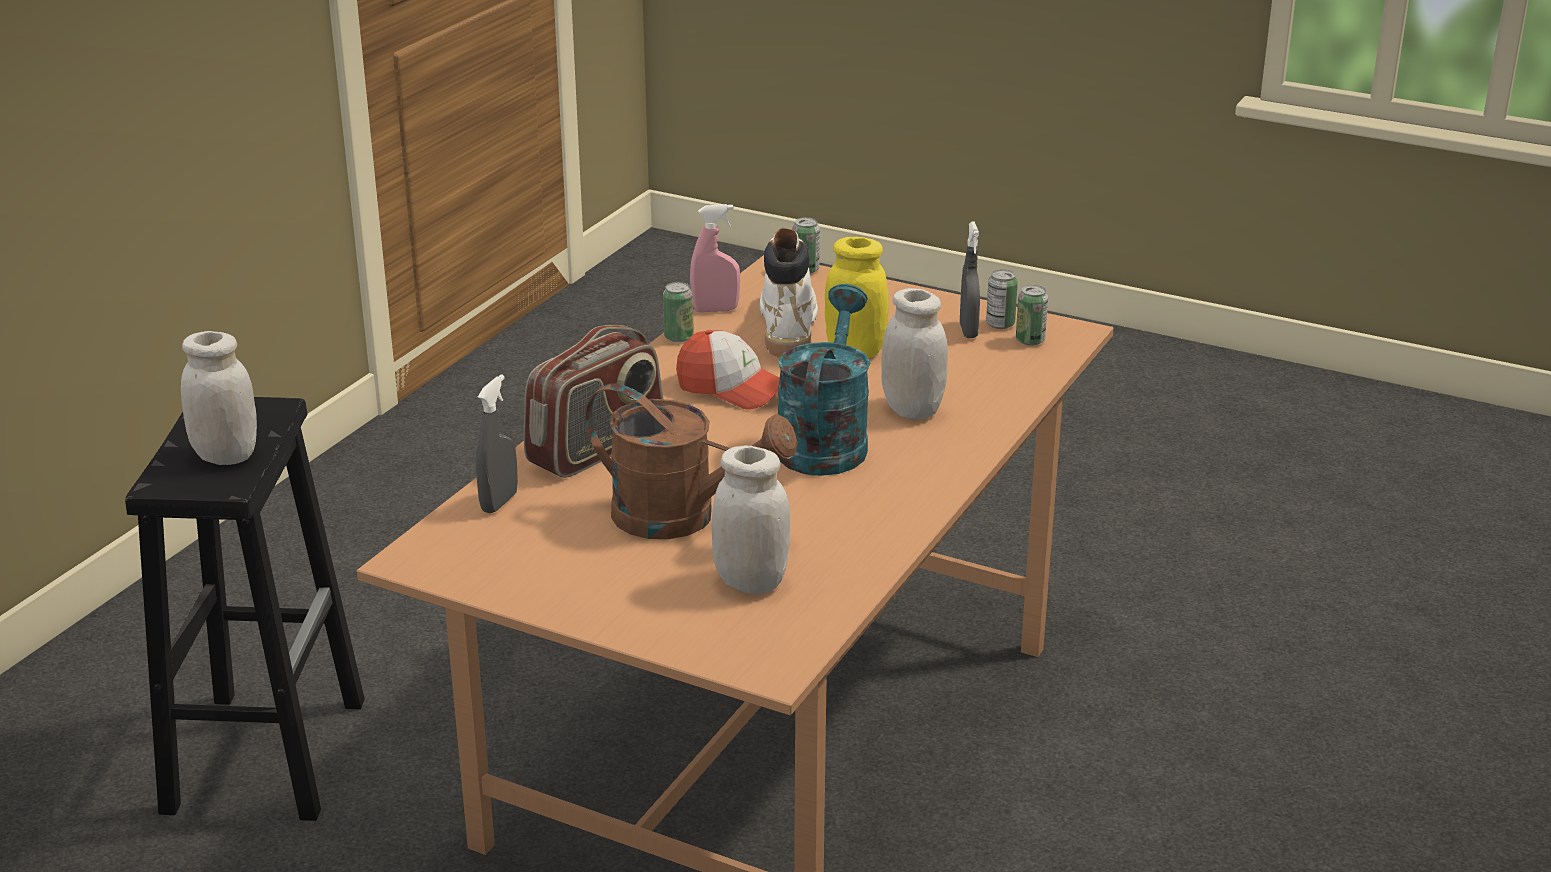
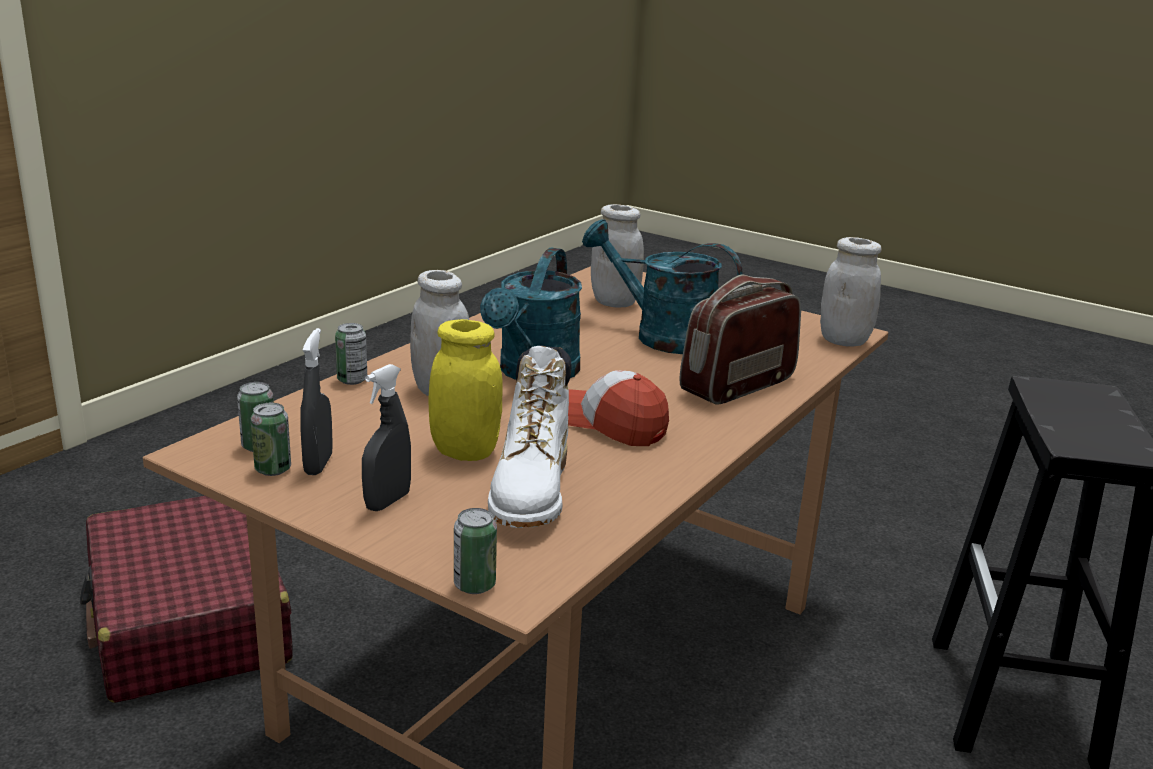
camera: 175 degrees left, 5 degrees down
(226, 456) = (1070, 410): white jar -> white jar (844, 340)
(499, 502) = (805, 356): grey spray bottle -> grey spray bottle (387, 501)
(678, 337) = (666, 488): can -> can (352, 380)
(681, 518) = (661, 336): brown watering can -> turquoise watering can
(715, 310) = (618, 524): pink spray bottle -> none
(1219, 747) = (189, 620): none -> red suitcase

